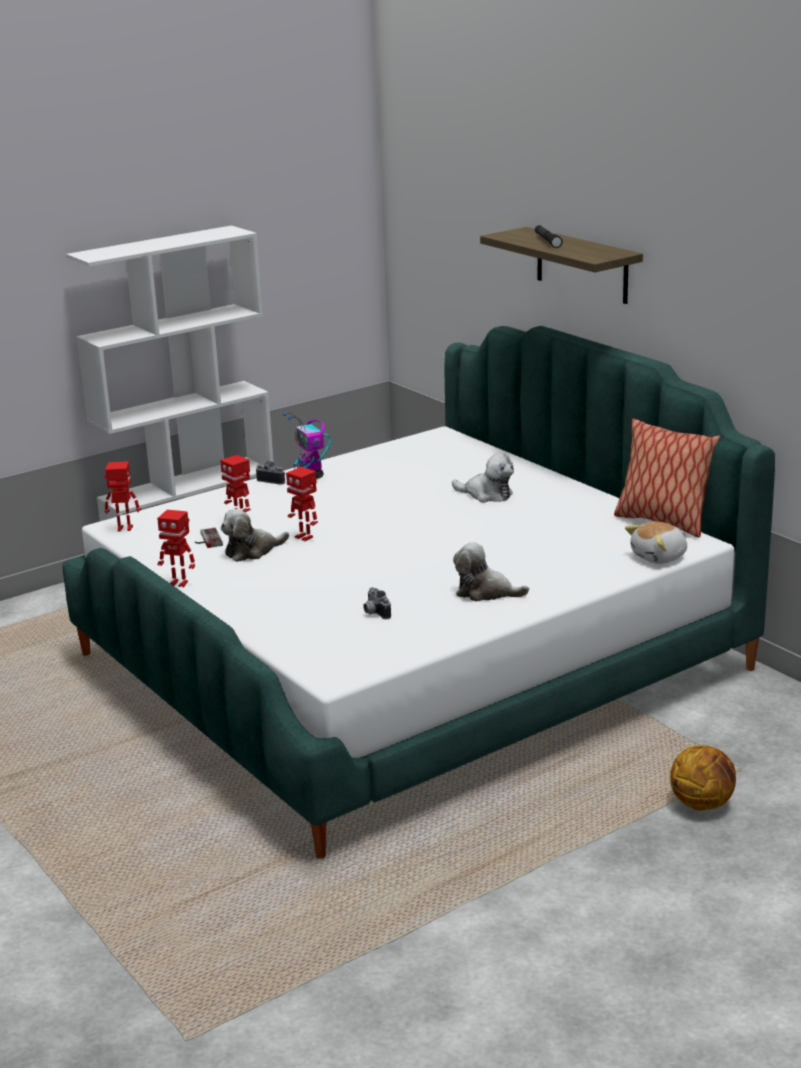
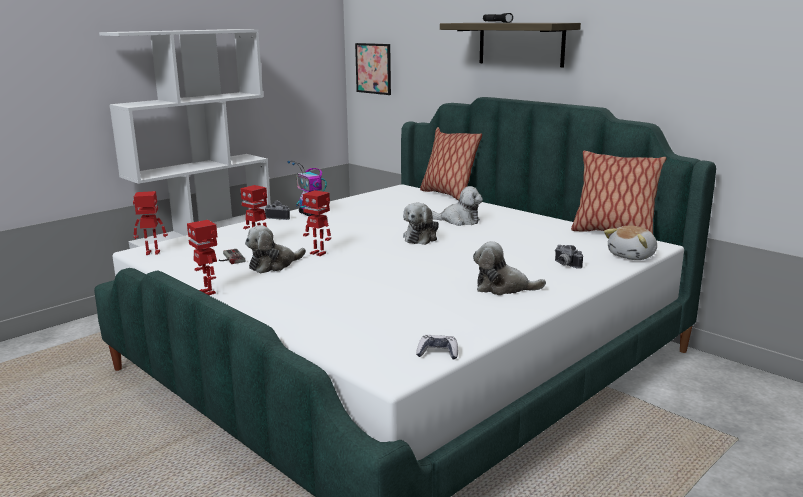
camera: 10 degrees left, 5 degrees down
(179, 583) = (208, 292): toy robot -> toy robot turned 45 degrees clockwise
(374, 613) = (407, 309): camera -> camera (565, 265)
(383, 661) = (437, 353): none -> game controller
(417, 261) = (373, 68): none -> picture
(429, 519) = (421, 238): none -> plush toy
(495, 449) = (448, 195): none -> pillow
(702, 803) = (730, 476): basketball -> none

